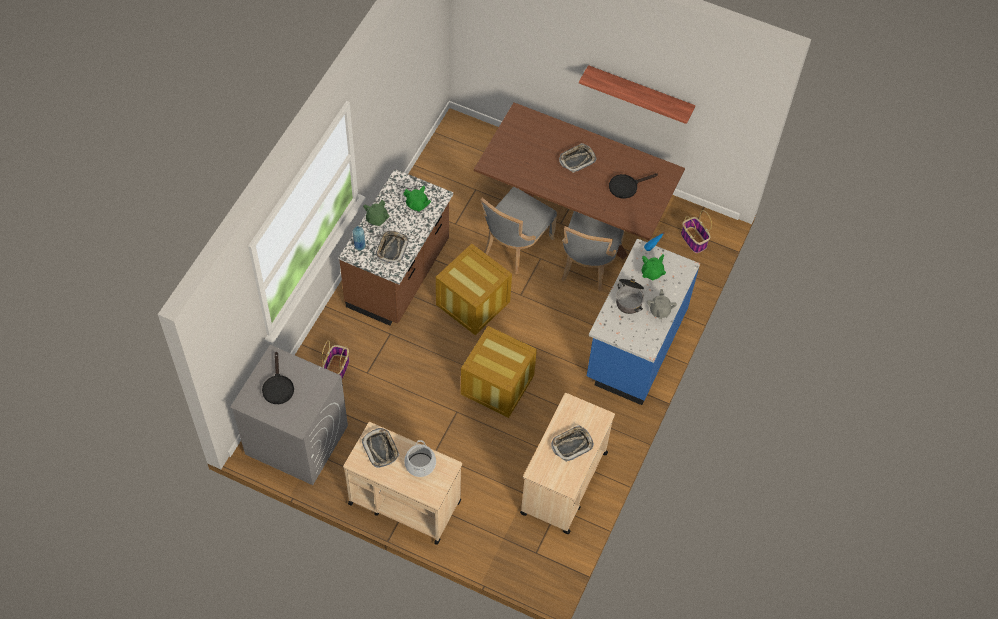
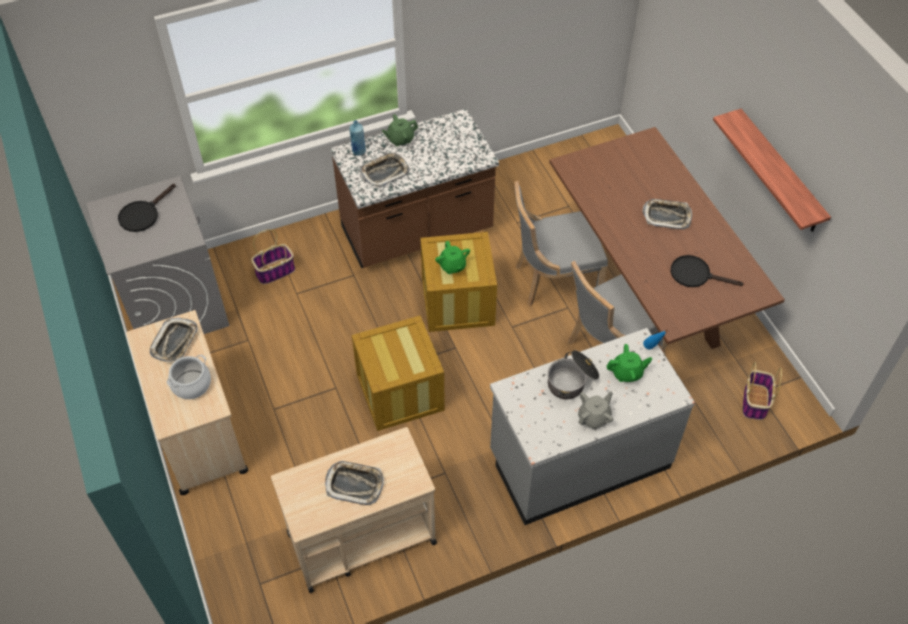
camera: 45 degrees right, 5 degrees down
(417, 204) = (452, 150): green teapot -> green teapot (452, 266)
(634, 346) = (579, 459): blue counter -> grey counter

